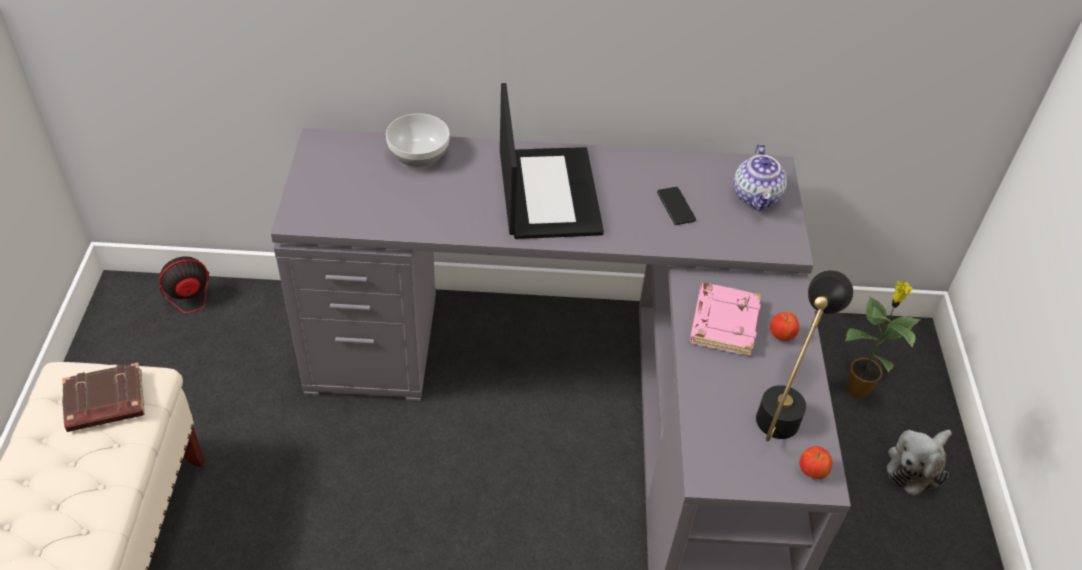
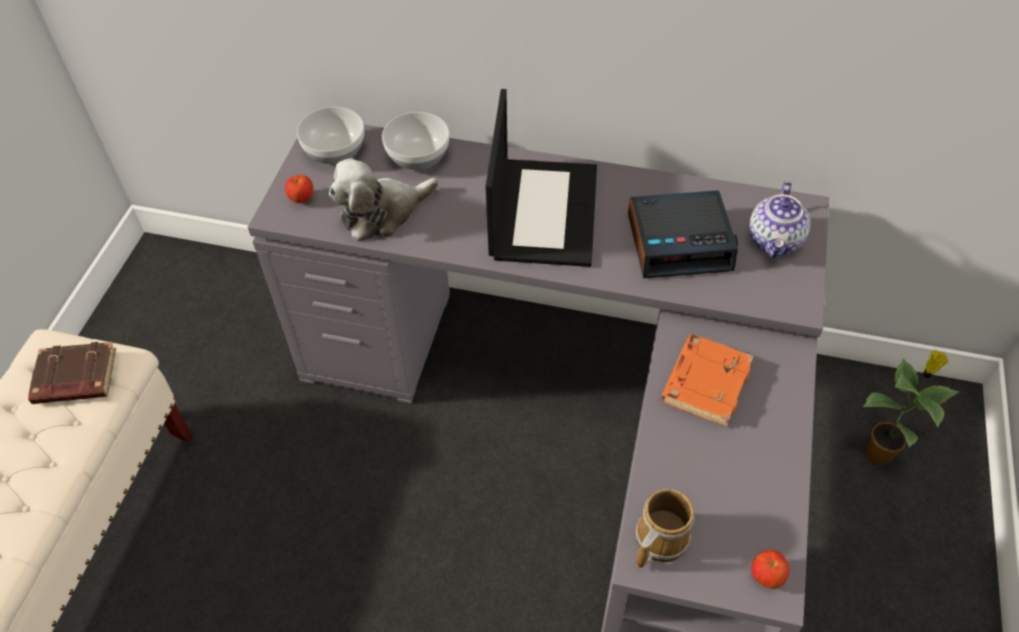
camera: 15 degrees right, 5 degrees up
(178, 318) = (201, 288): fan -> none
(338, 158) = (336, 151): none -> bowl
(676, 206) = (680, 242): phone -> alarm clock
(714, 455) = (657, 539): none -> mug
(723, 322) = (705, 382): pink book -> orange book
(781, 335) = (768, 406): apple -> apple (302, 199)
(784, 405) = (753, 491): black table lamp -> none
(916, 466) = (927, 552): plush toy -> plush toy (382, 213)

